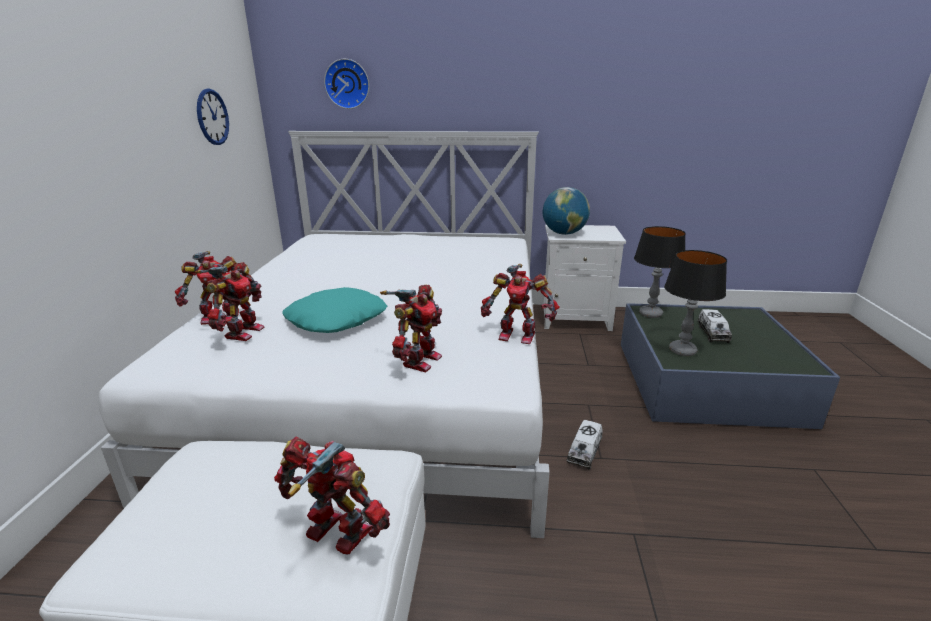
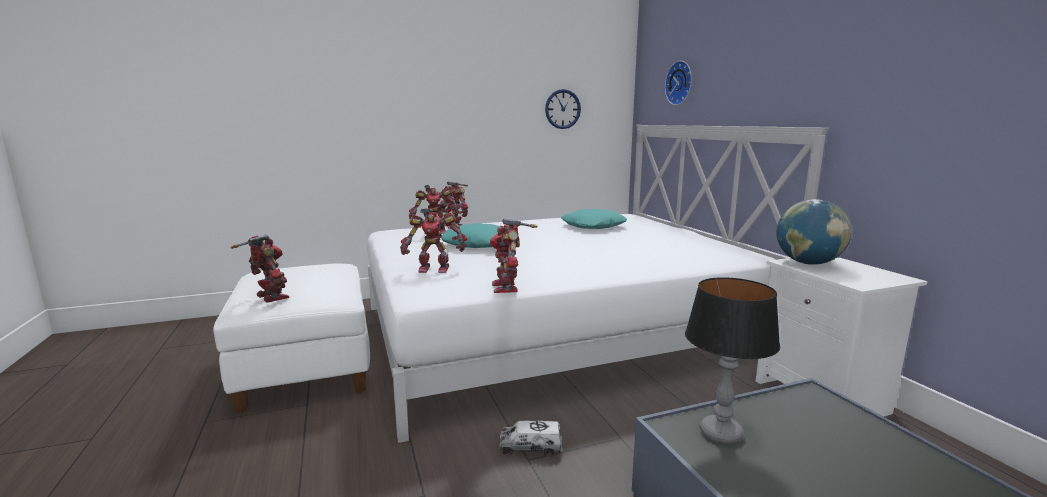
camera: 65 degrees right, 10 degrees down
(336, 536) = (269, 297): toy robot -> toy robot turned 45 degrees counterclockwise
(344, 257) = (593, 226): none -> turquoise pillow
(650, 314) = (810, 400): table lamp -> none
(712, 333) = (829, 460): toy truck -> none

